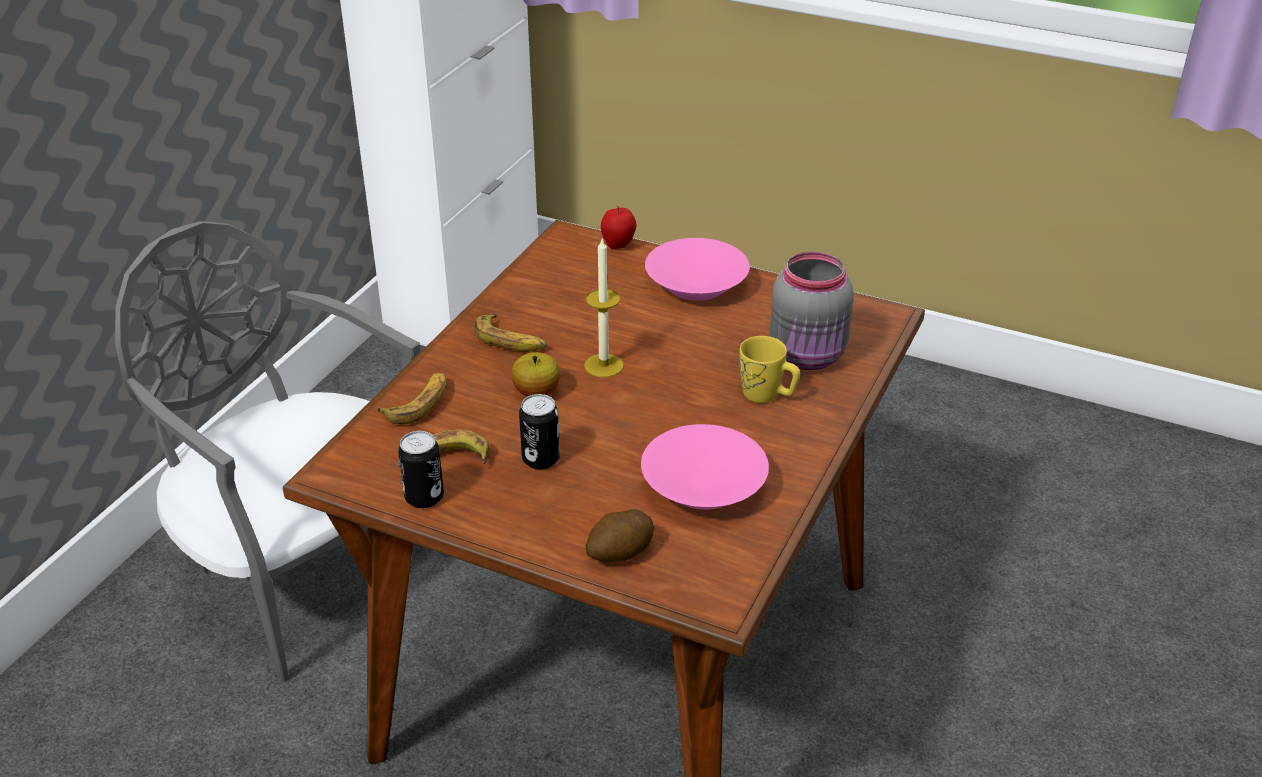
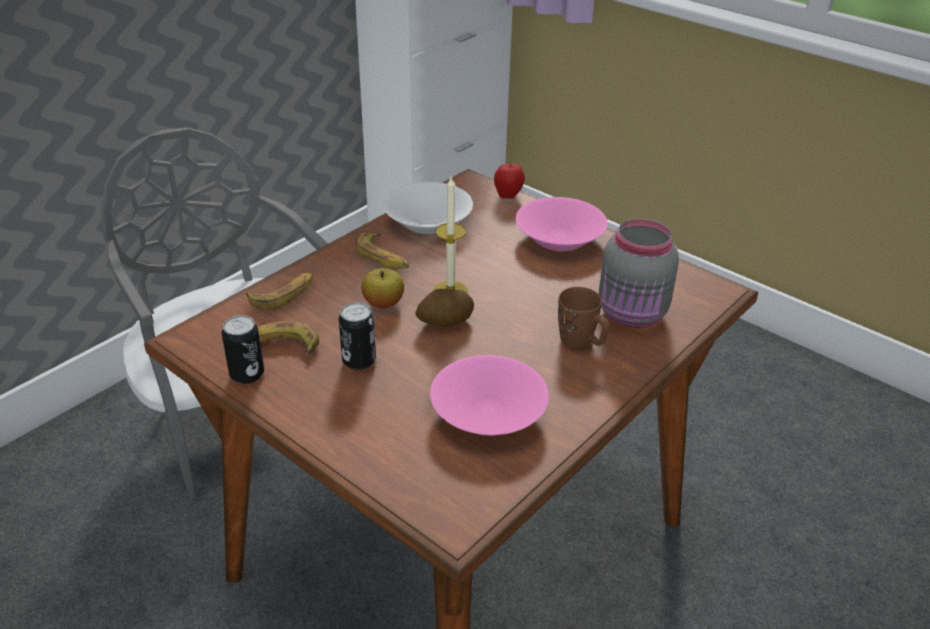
camera: 15 degrees right, 0 degrees up
(542, 291) = (429, 222): none -> white bowl
(620, 553) = (386, 459): potato -> potato (445, 322)
(767, 395) = (581, 342): yellow mug -> brown mug

